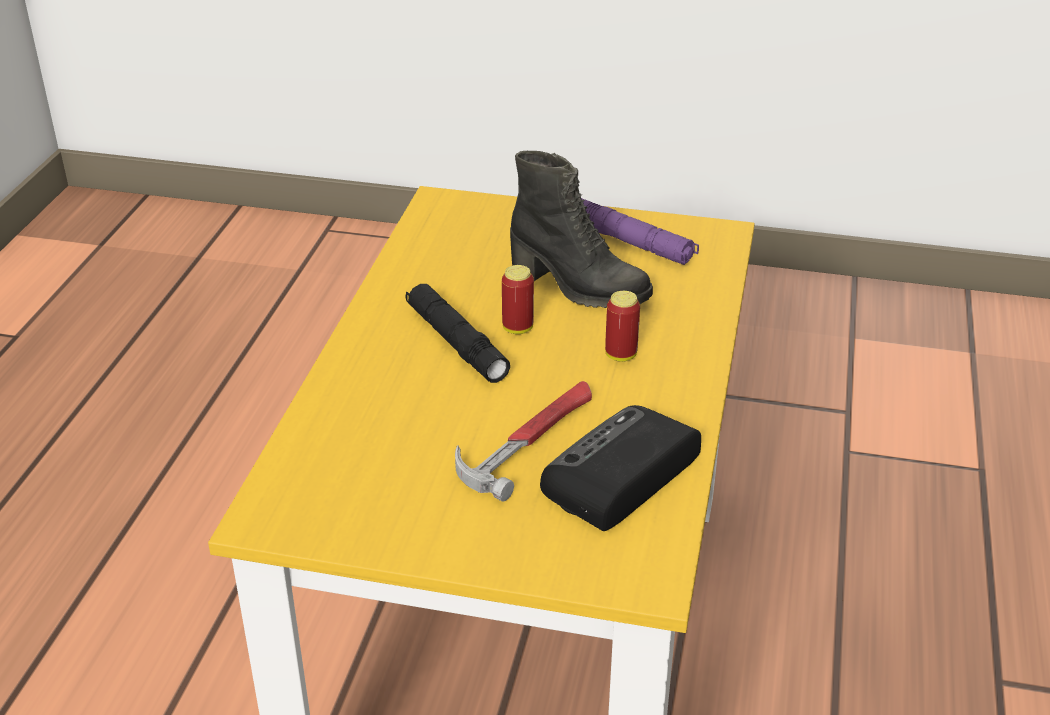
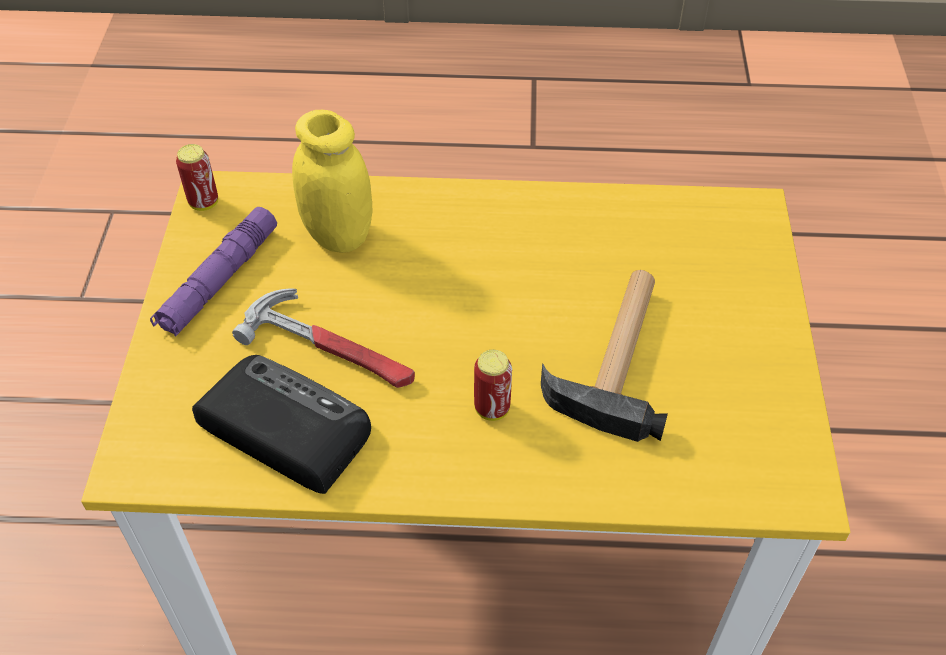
camera: 80 degrees right, 15 degrees up
(375, 426) = (338, 235): none -> yellow jar
(456, 342) = (483, 269): black flashlight -> none
(517, 328) = (520, 313): can -> can (204, 202)
(578, 287) = (617, 355): black boot -> hammer
(630, 242) = (736, 395): purple flashlight -> purple flashlight (219, 280)

